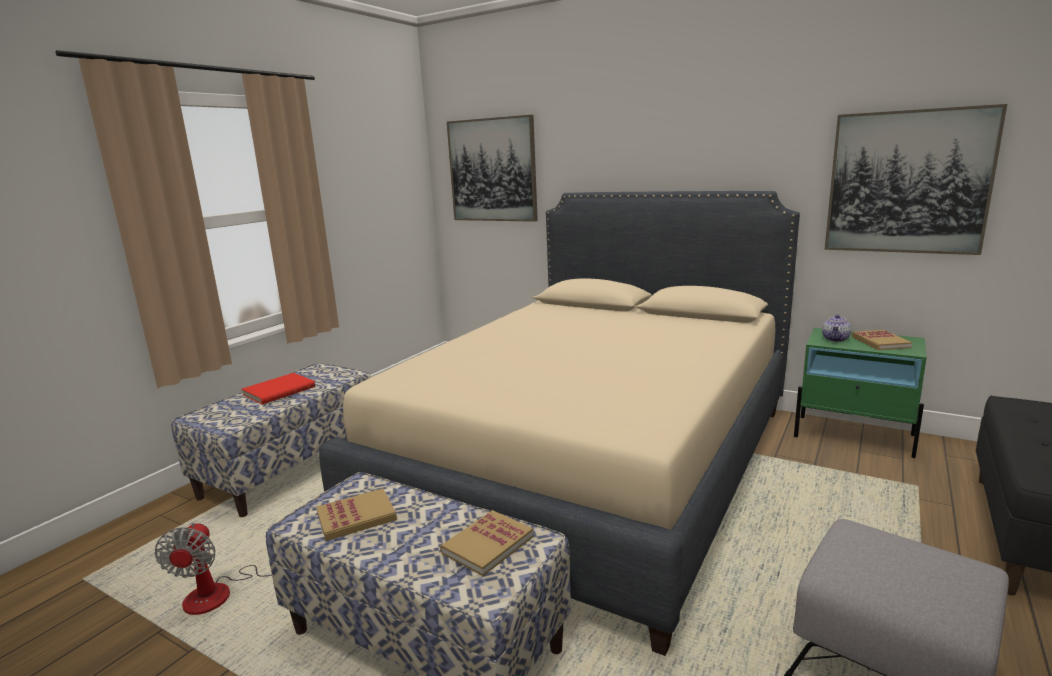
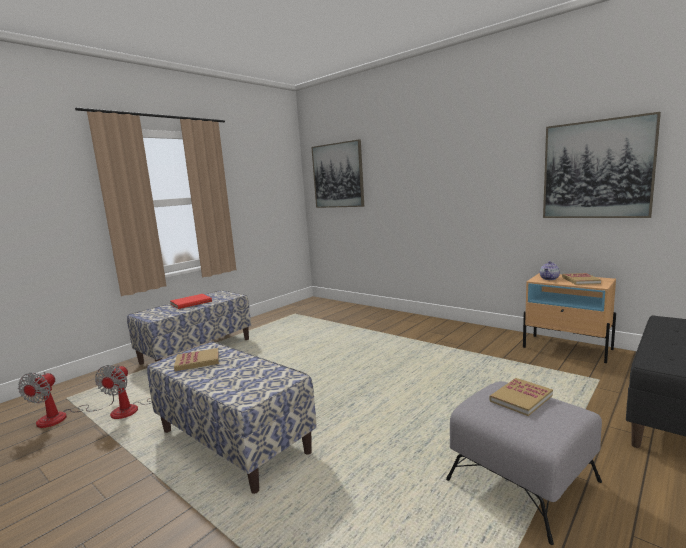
camera: 10 degrees right, 5 degrees down
(92, 619) = (63, 417): none -> fan
(487, 544) = (261, 377): book -> book (521, 398)
(592, 463) = (377, 356): beige bed -> none
(854, 436) = (567, 348): green nightstand -> beige nightstand

